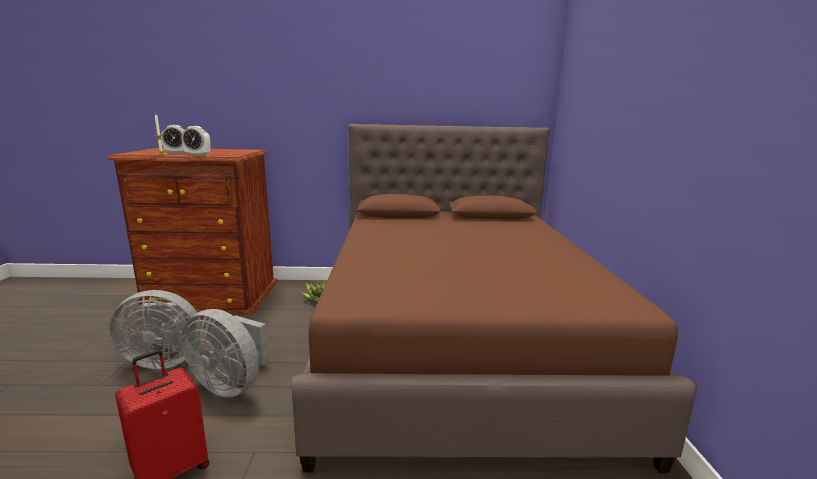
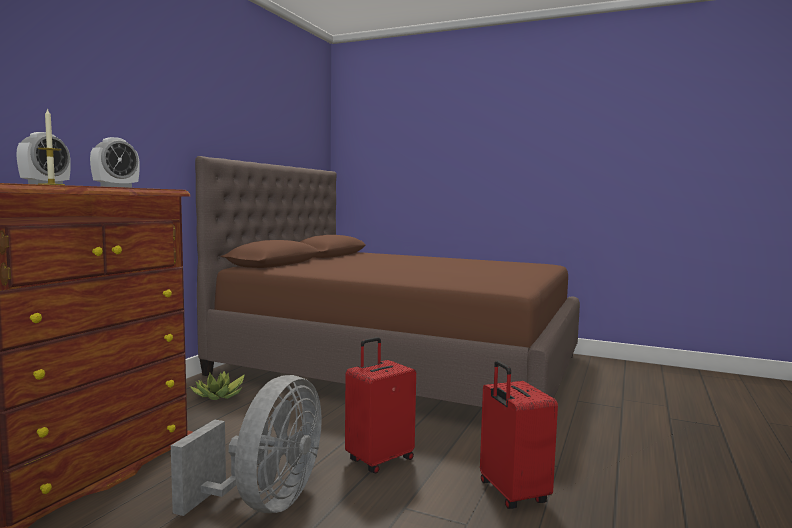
camera: 65 degrees left, 10 degrees down
(231, 385) = (379, 459): grey fan -> red suitcase

